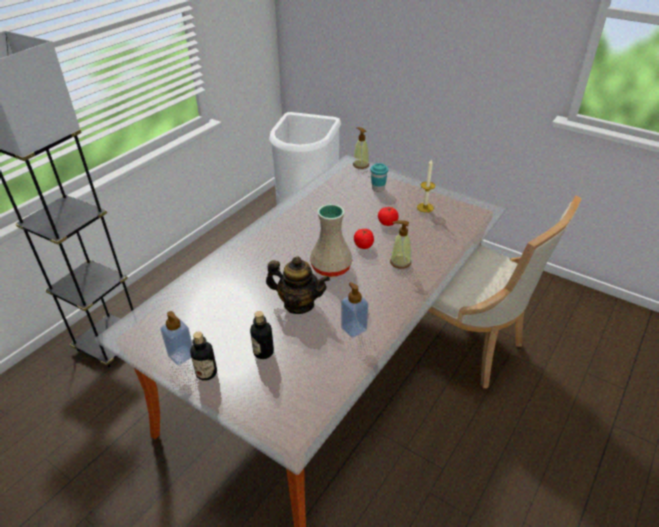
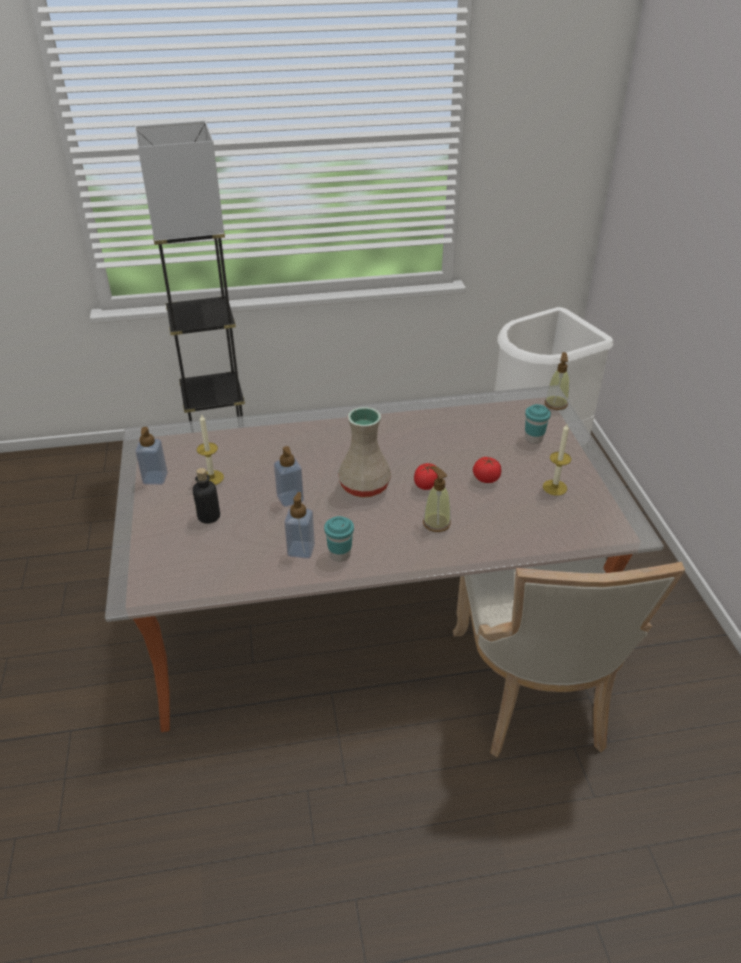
camera: 45 degrees right, 0 degrees up
(206, 373) = (152, 503): bottle -> none
(225, 327) = (211, 478): none -> candle
(299, 304) = (290, 498): teapot -> soap dispenser
(379, 315) = (340, 554): none -> turquoise cup

